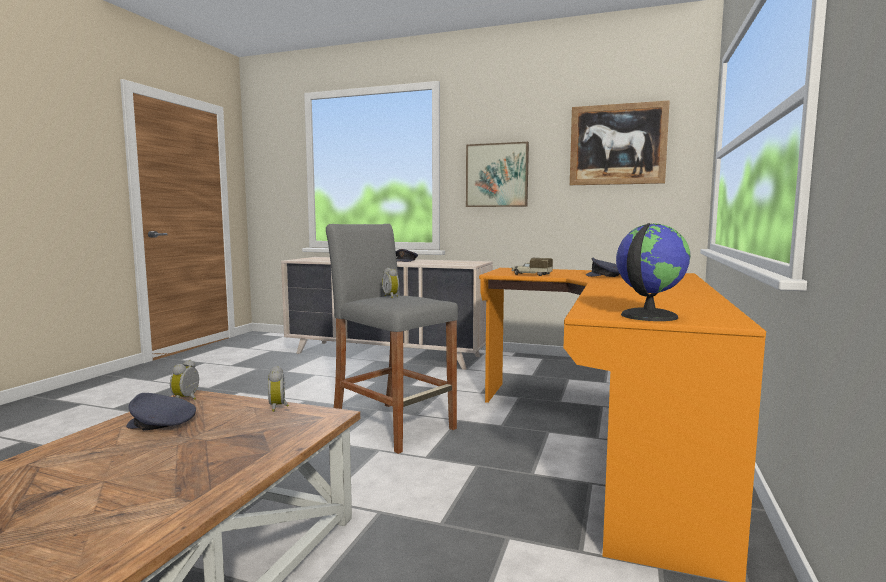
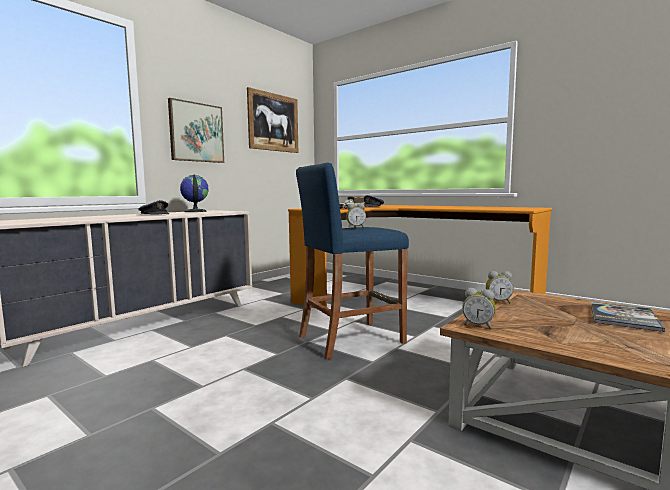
camera: 70 degrees left, 0 degrees up
(161, 424) = (550, 330): grey cap -> none
(197, 464) = (623, 317): none -> book
(393, 426) = (351, 339): grey stool -> blue stool
(647, 316) = (525, 208): globe -> globe (195, 211)

